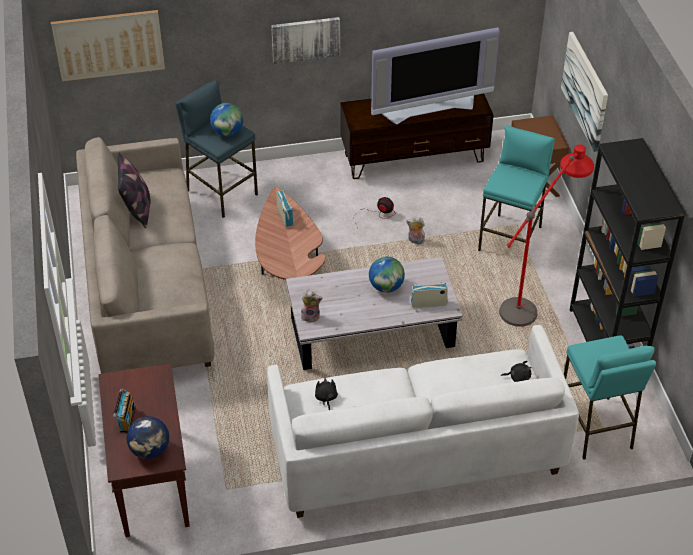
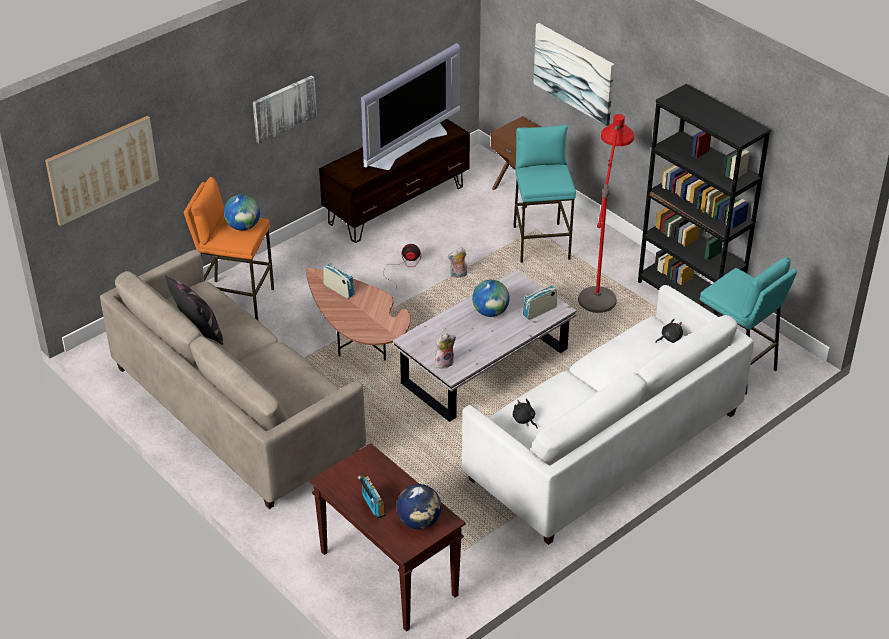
camera: 30 degrees left, 5 degrees down
(221, 192) = (236, 300): blue stool -> orange stool

